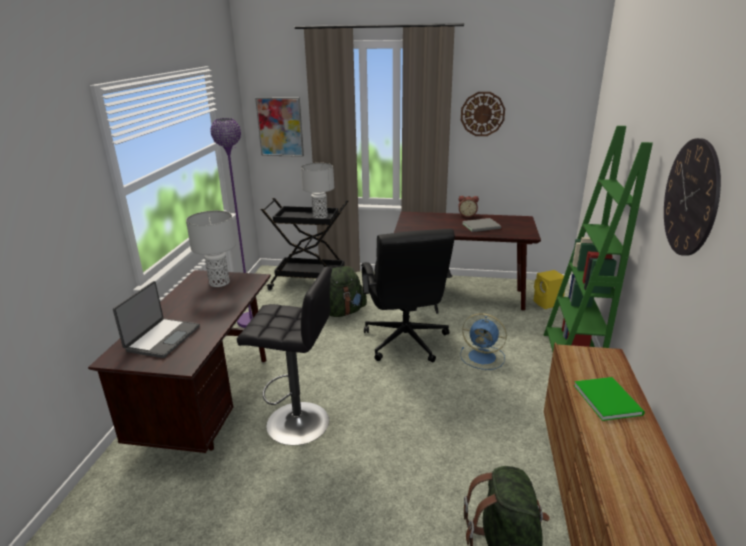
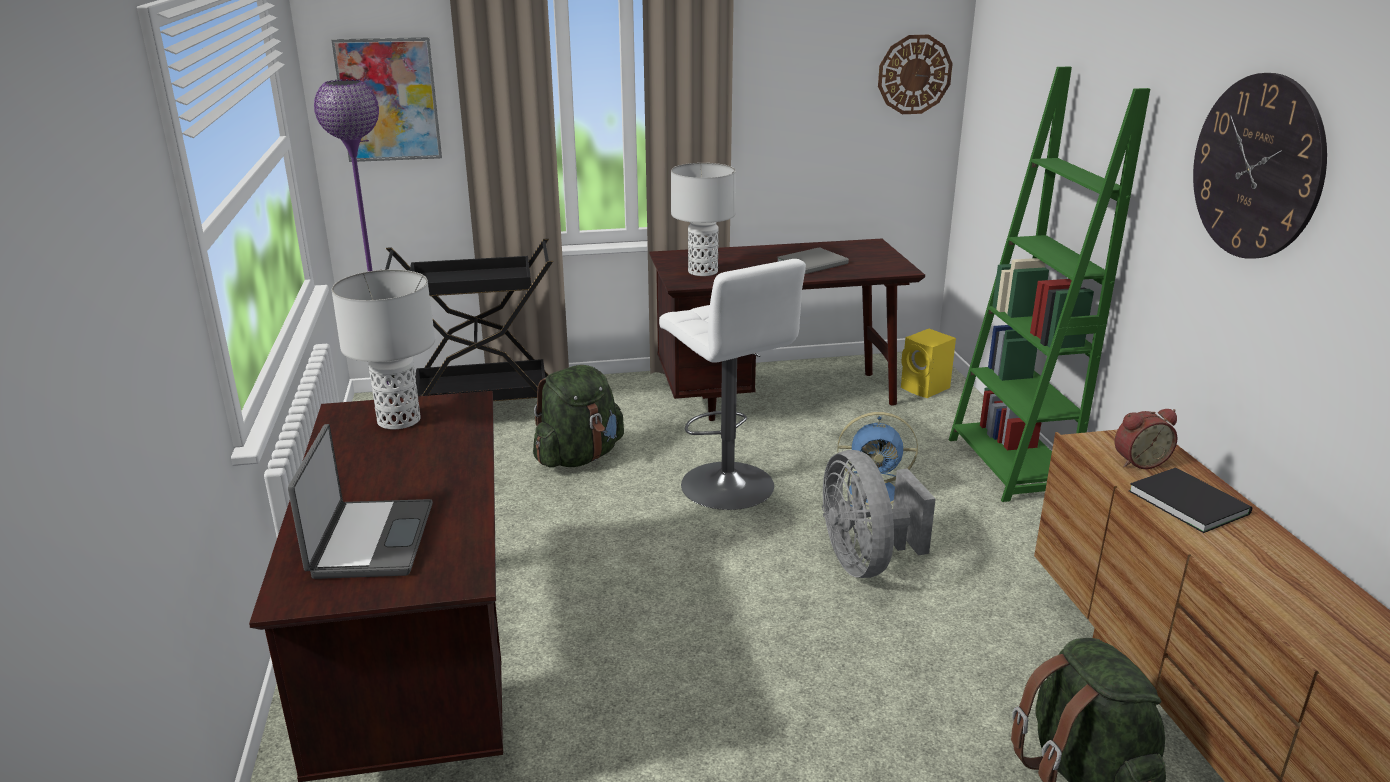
camera: 20 degrees left, 0 degrees up
(298, 423) = (622, 668): black stool -> none
(320, 216) = (498, 275): white table lamp -> white table lamp (703, 271)
(405, 340) = (727, 486): black office chair -> white stool
(454, 394) = (865, 561): none -> grey fan
(467, 215) = (773, 247): alarm clock -> alarm clock (1138, 461)
(482, 114) = (785, 59): wall clock -> wall clock (914, 74)
(607, 398) = (1187, 500): green book -> black book

